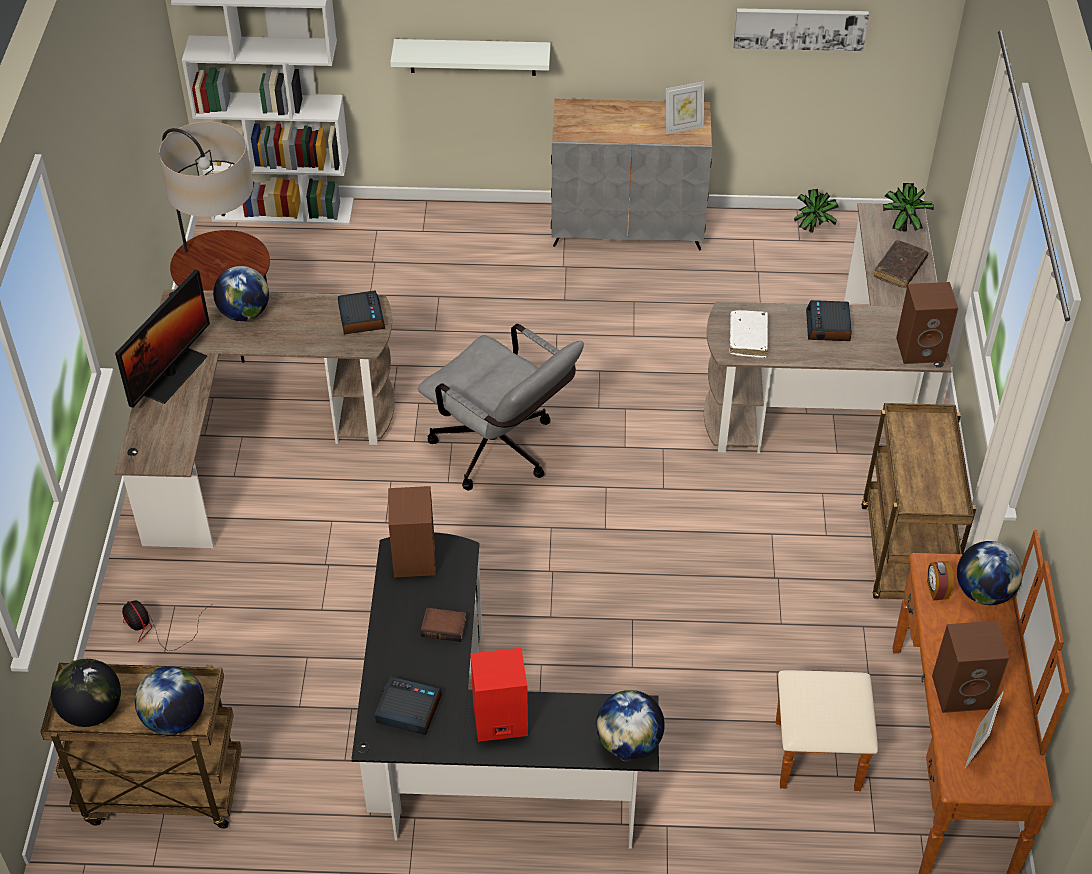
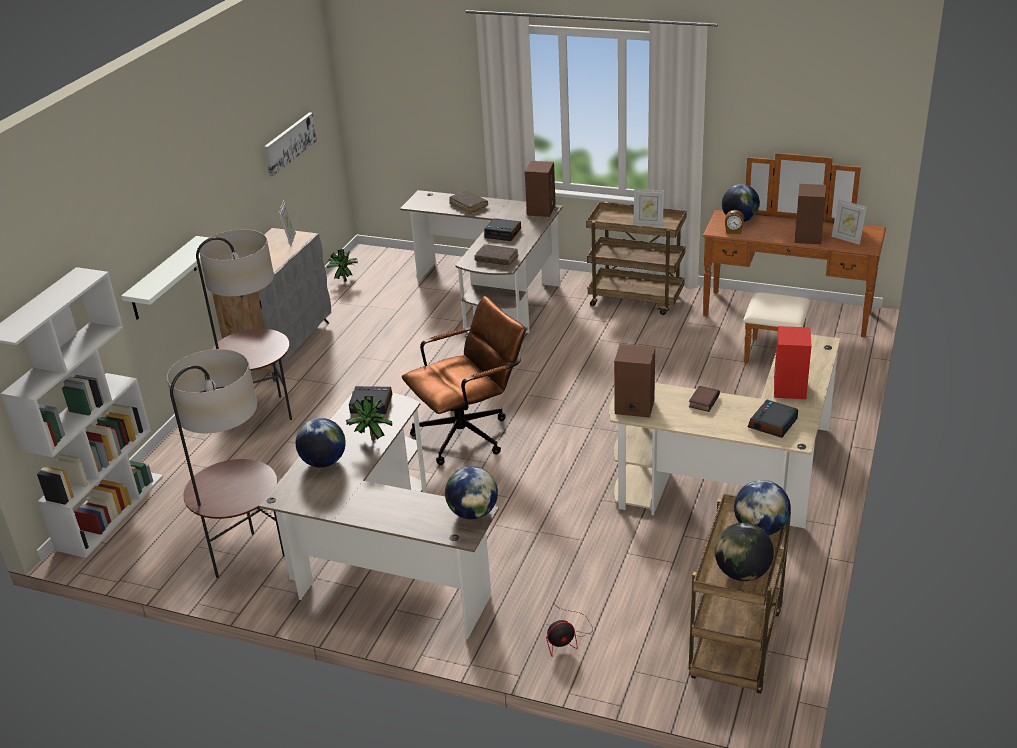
camera: 70 degrees left, 15 degrees down
(172, 374) = (372, 508): monitor -> none
(471, 754) = (740, 484): black desk -> beige desk
(484, 259) = (263, 414): none -> floor lamp
(502, 453) = (470, 433): grey office chair -> brown office chair
(629, 742) = (818, 344): globe -> globe (473, 513)
(748, 338) = (496, 259): white book -> brown book
(902, 228) = (433, 199): potted plant -> potted plant (370, 439)
(921, 481) = (648, 224): none -> picture frame

